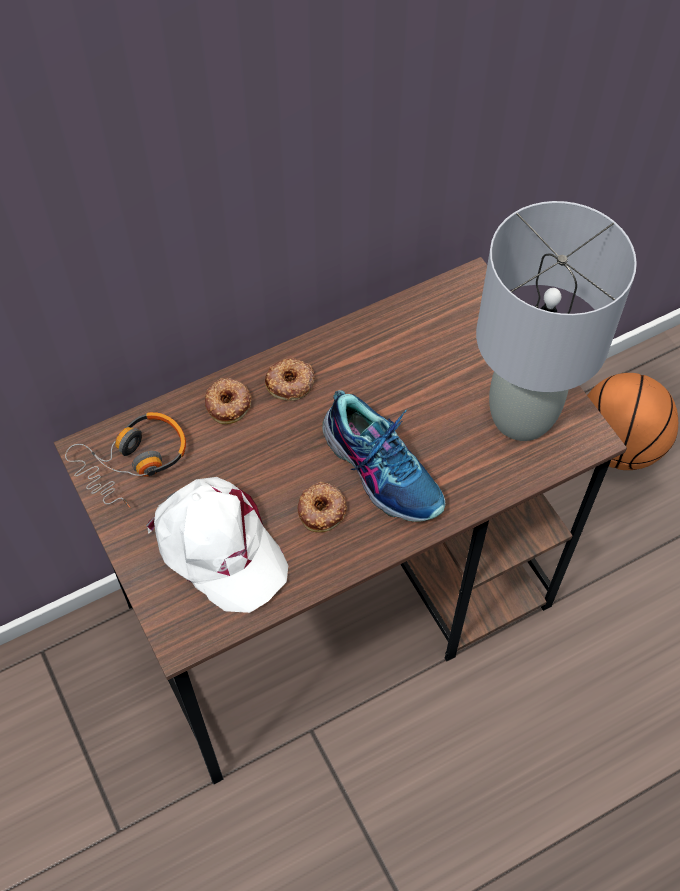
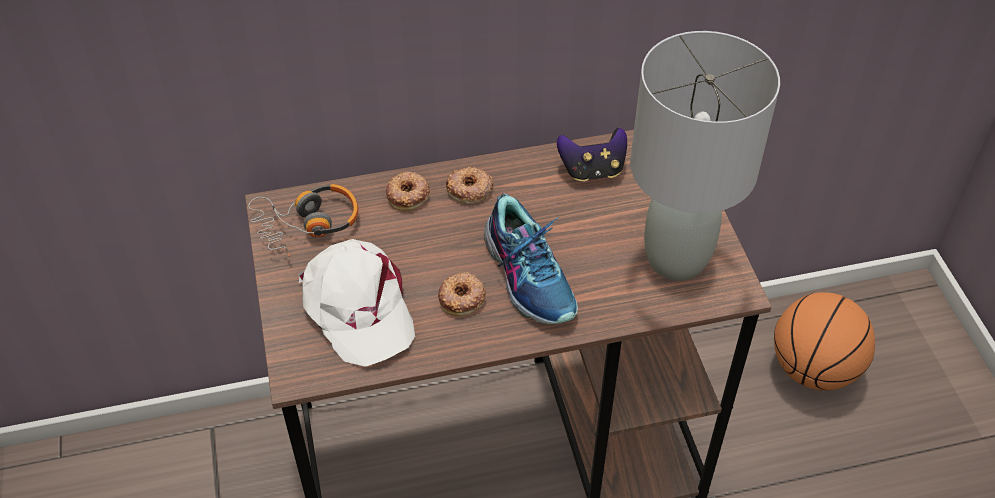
camera: 15 degrees right, 10 degrees down
(409, 333) = (592, 170): none -> game controller

